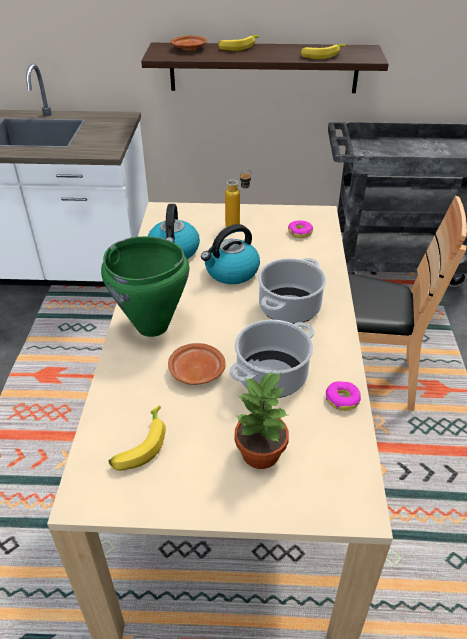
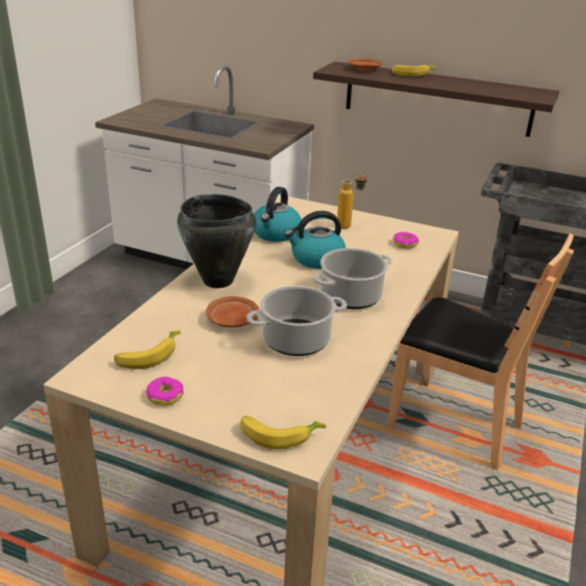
camera: 20 degrees right, 10 degrees down
(152, 327) = (218, 281): green cooking pot -> black cooking pot
(261, 454) = (245, 390): potted plant -> none
(321, 55) = (488, 90): banana -> banana (279, 434)
(342, 399) = (349, 373): donut -> donut (165, 396)

